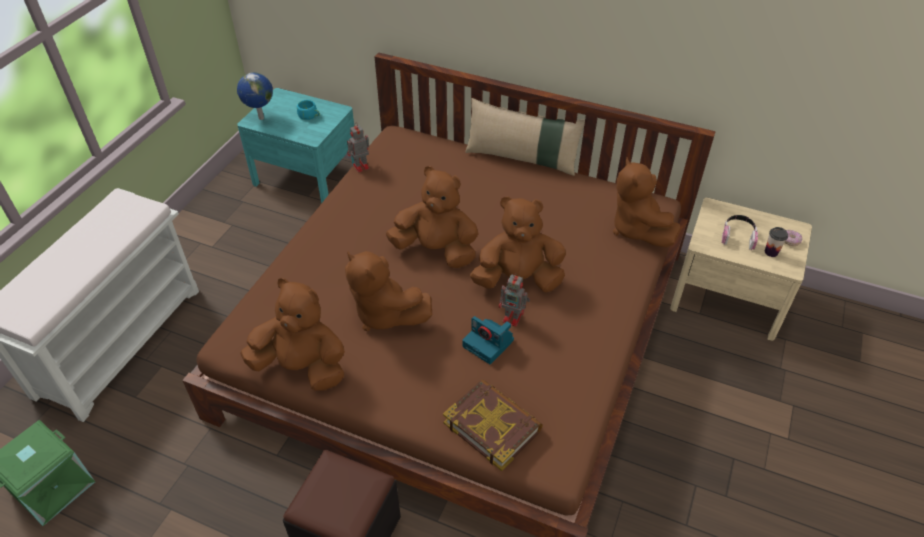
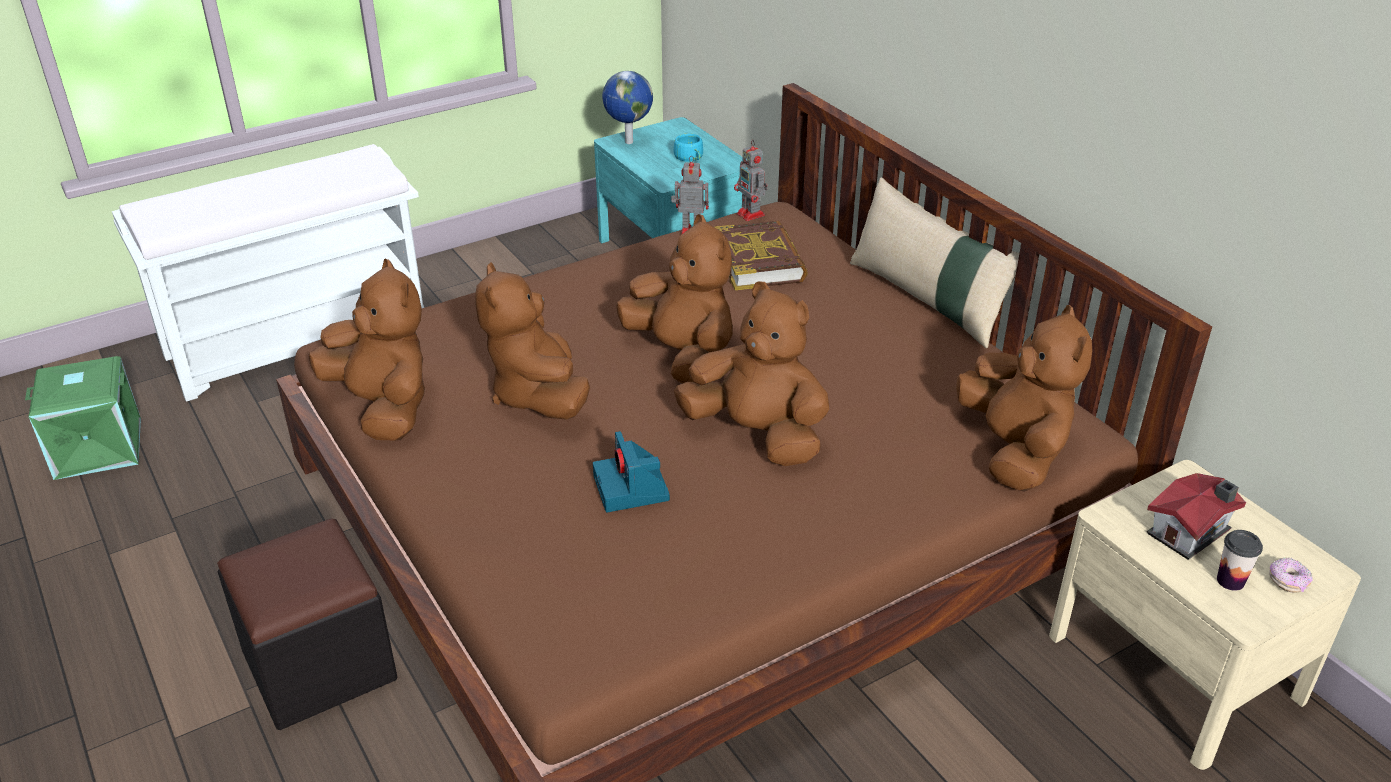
camera: 35 degrees right, 10 degrees down
(492, 426) = (529, 581): book -> book (759, 262)
(513, 318) = (698, 475): toy robot -> toy robot (751, 215)
(637, 229) = (1014, 451): brown plush toy -> brown plush toy turned 150 degrees clockwise
(738, 235) = (1191, 532): headphones -> toy house

